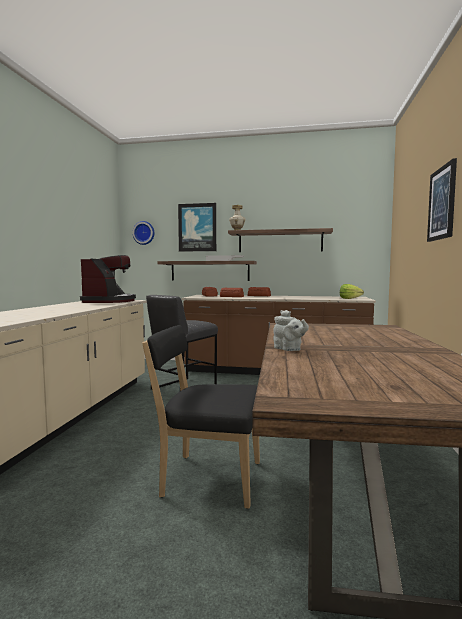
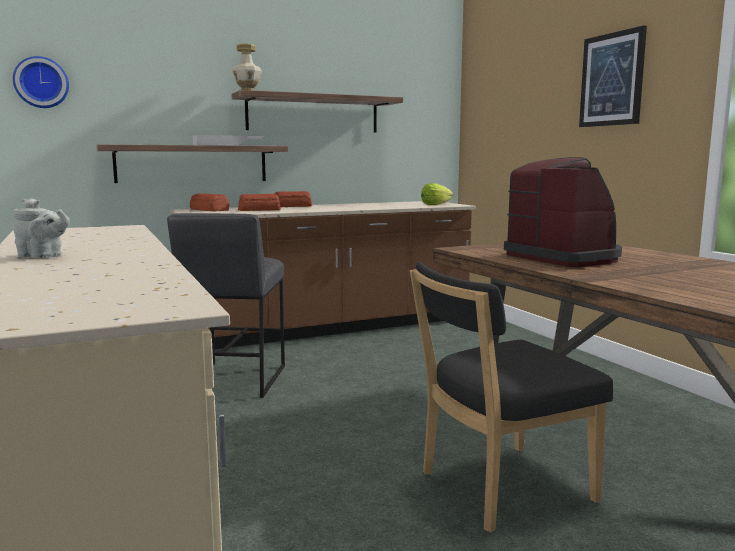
camera: 35 degrees left, 5 degrees up
(109, 301) = (86, 232): coffee machine -> coffee machine (564, 257)
(197, 227) = (163, 79): picture -> none
(289, 349) = (612, 279): grey teapot -> grey teapot (43, 256)

